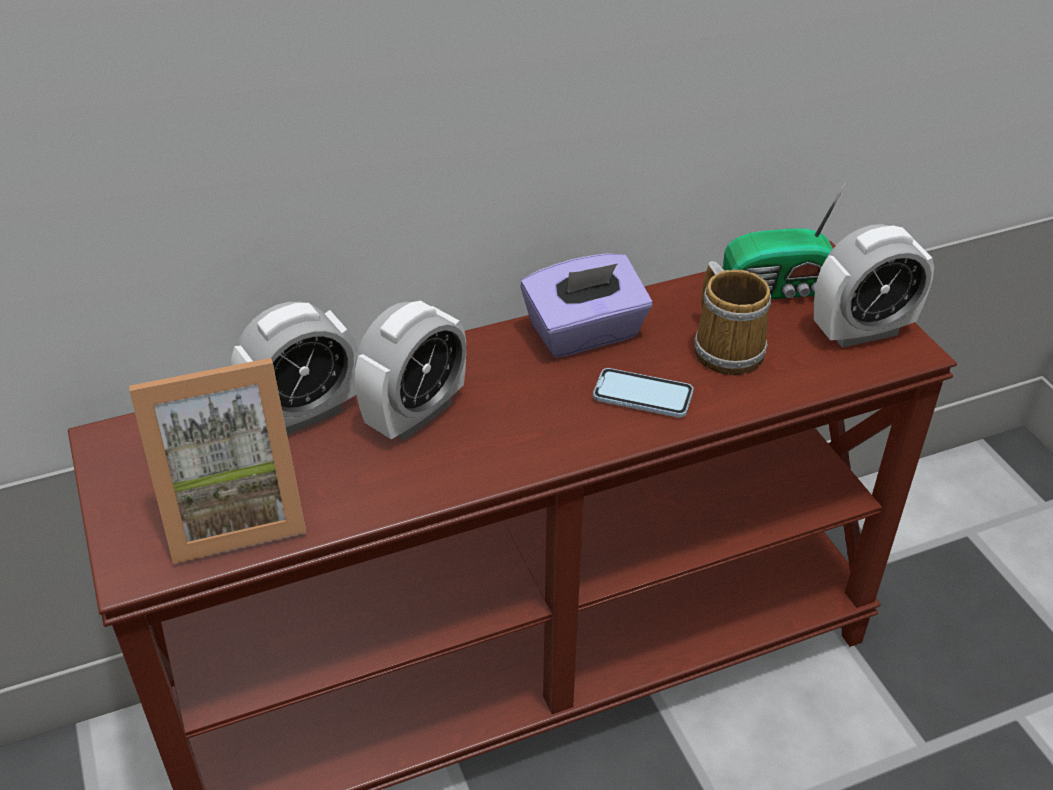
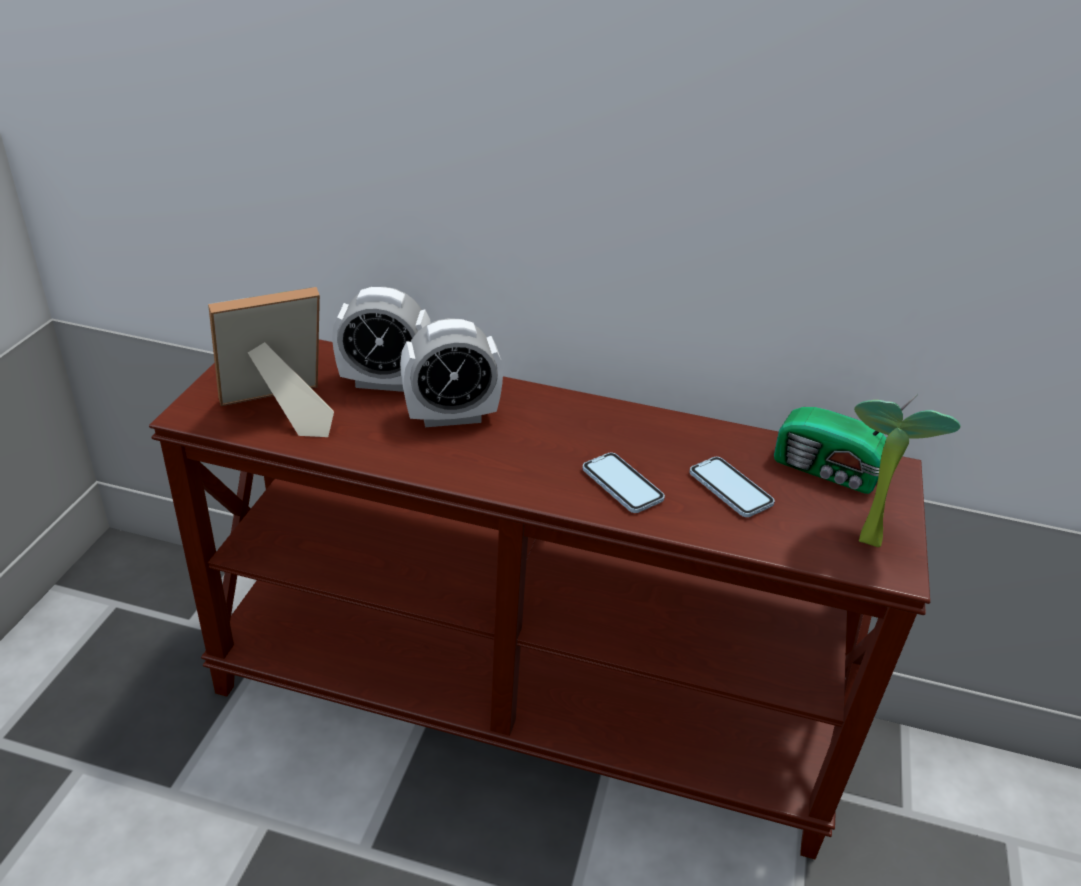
camera: 35 degrees right, 5 degrees down
(233, 512) = (278, 413): picture frame -> picture frame turned 135 degrees clockwise
(585, 333) = (630, 426): purple tissue box -> none
(728, 348) = (730, 489): mug -> phone
(862, 331) = (864, 534): alarm clock -> potted plant

